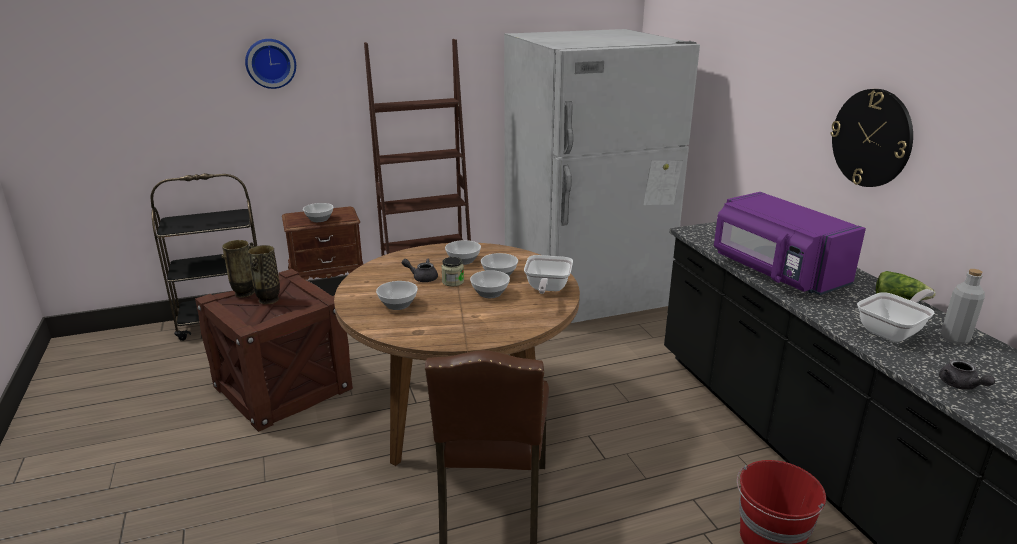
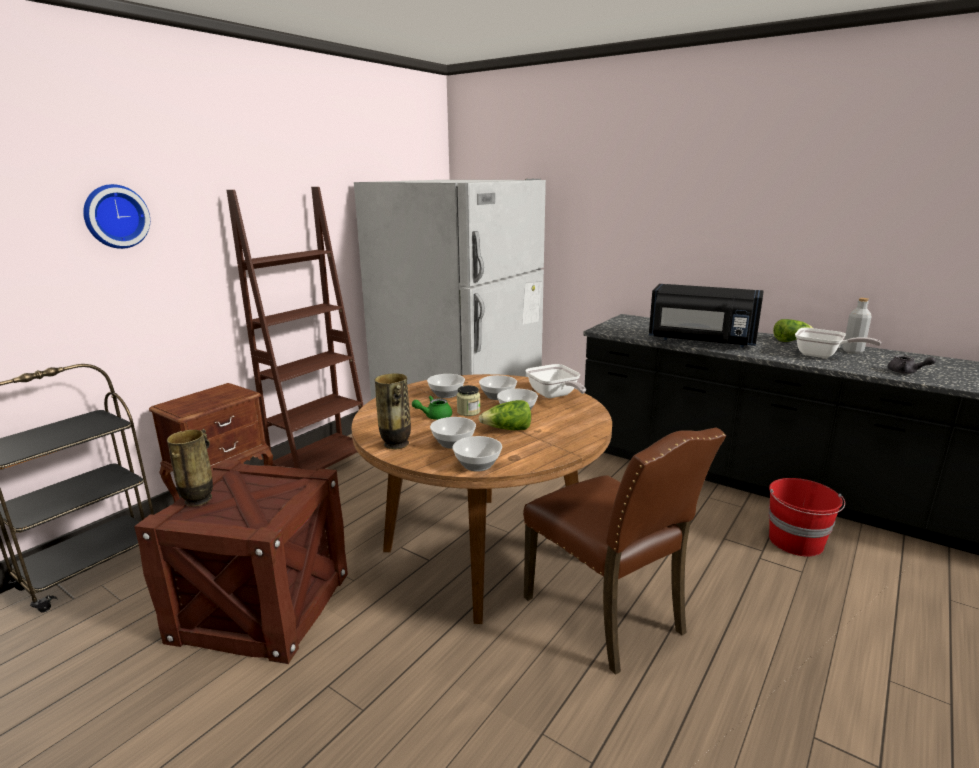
camera: 35 degrees left, 5 degrees down
(268, 300) = (243, 497): vase -> vase (396, 444)
(319, 219) = (211, 401): bowl -> bowl (478, 465)
(422, 278) = (434, 416): grey teapot -> green teapot
(454, 307) = (507, 430): none -> lettuce
(775, 272) = (701, 341): purple microwave -> black microwave
(871, 138) = (730, 229): wall clock -> none
(893, 331) = (822, 355): frying pan -> frying pan turned 105 degrees clockwise

